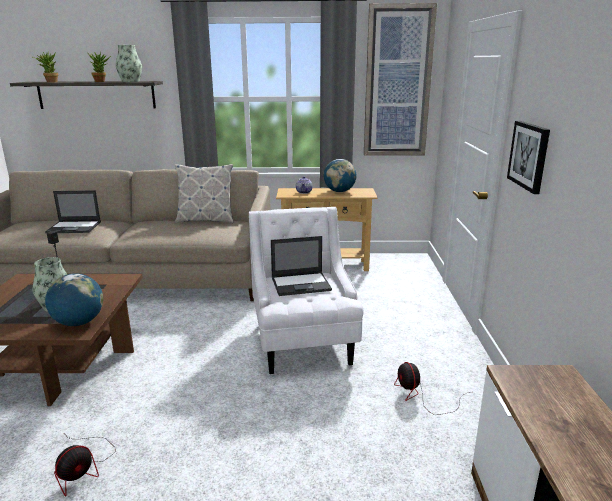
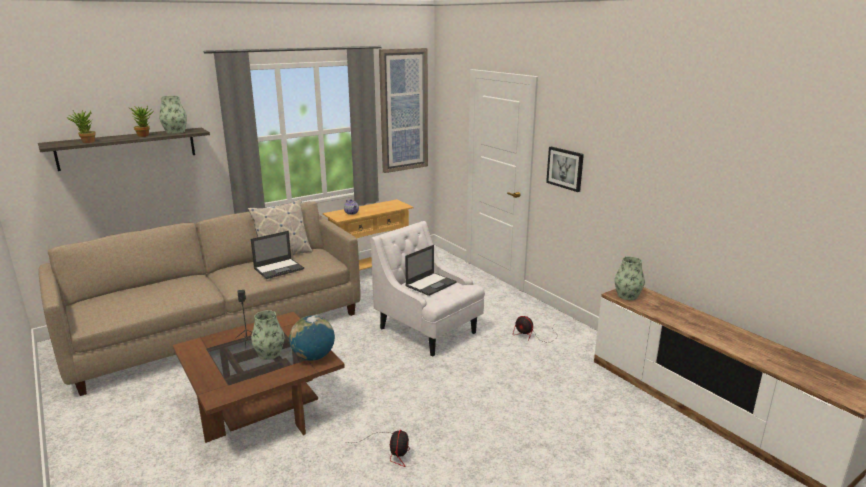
camera: 35 degrees left, 0 degrees up
(75, 227) = (170, 290): laptop -> laptop (279, 268)
(339, 191) = (378, 207): globe -> none
(530, 383) = (627, 295): none -> vase

